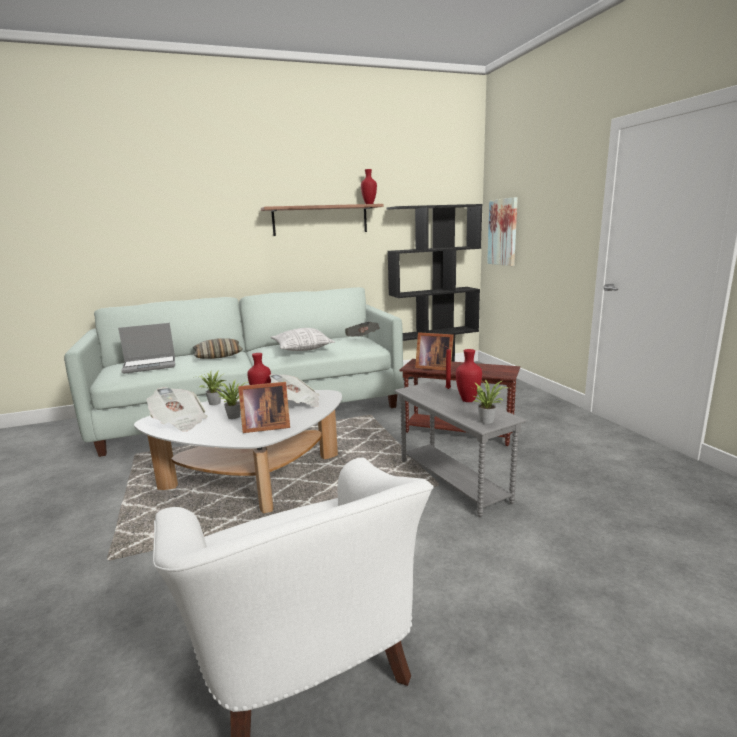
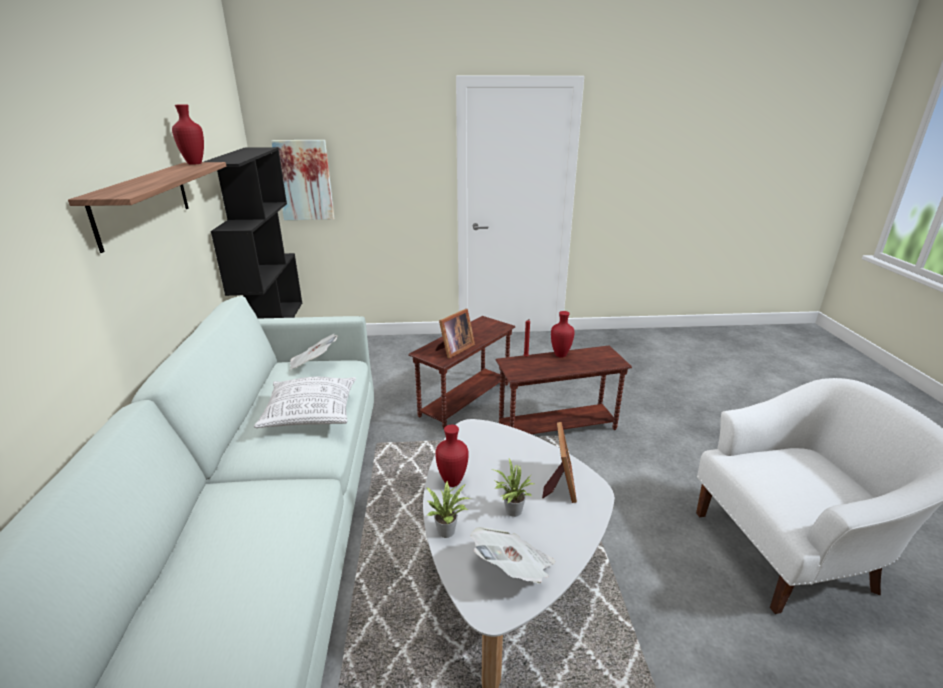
camera: 75 degrees left, 10 degrees up
(150, 365) = (230, 612): laptop -> none
(218, 356) = (248, 507): pillow -> none
(297, 403) = (489, 453): newspaper -> none
(453, 480) = (556, 427): grey side table -> brown side table
(486, 420) = (607, 358): potted plant -> none

